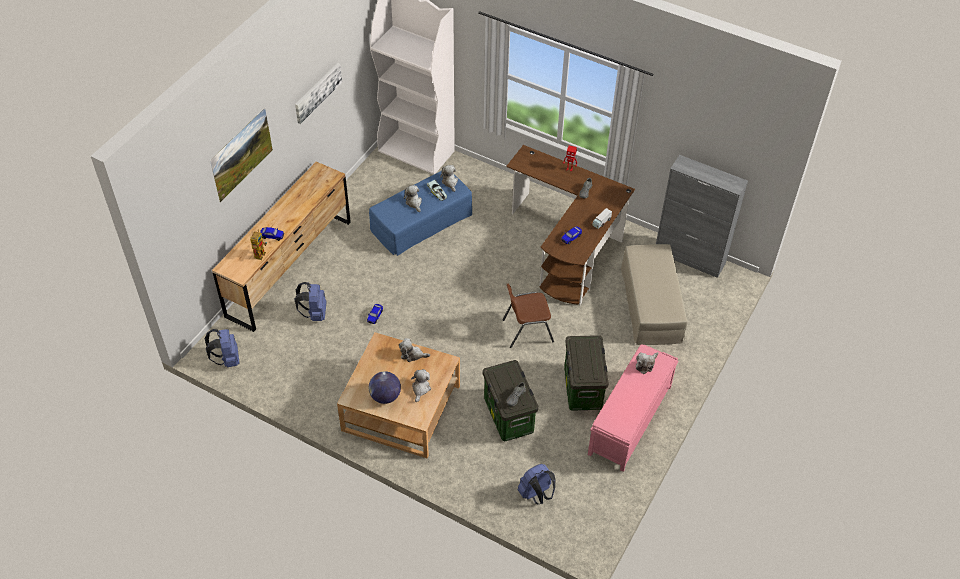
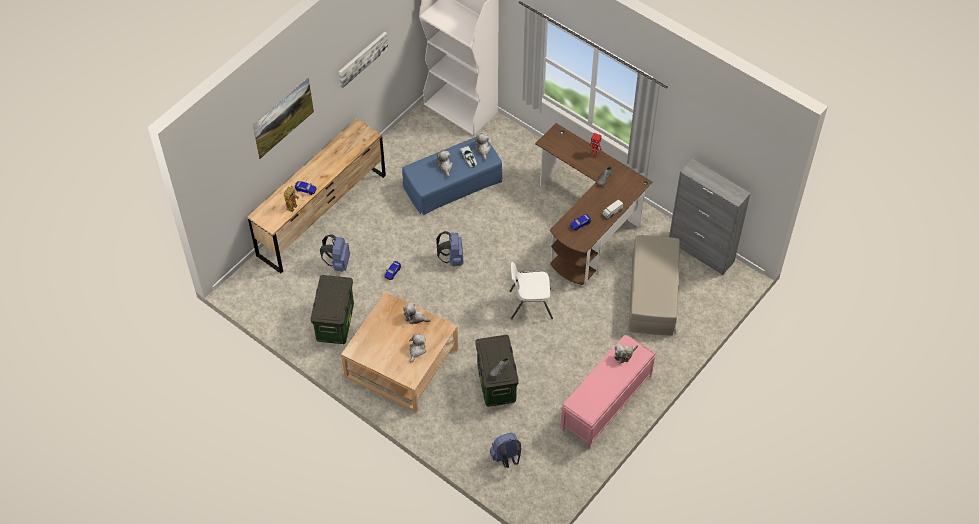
camera: 10 degrees right, 5 degrees up
(227, 359) = (253, 297): blue backpack -> blue backpack (452, 258)
(385, 396) = (384, 353): globe -> none
(526, 330) = (530, 304): brown chair -> white chair
(583, 389) = (570, 367): storage box -> storage box (335, 323)

